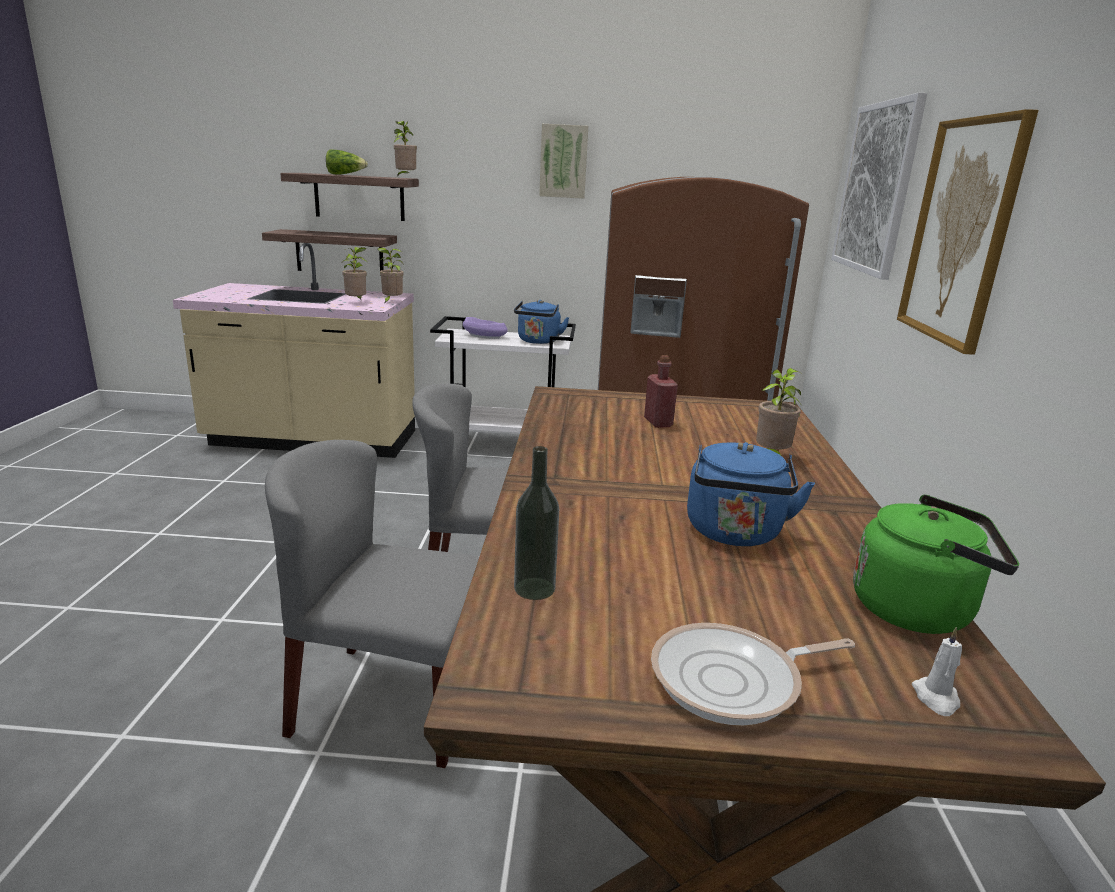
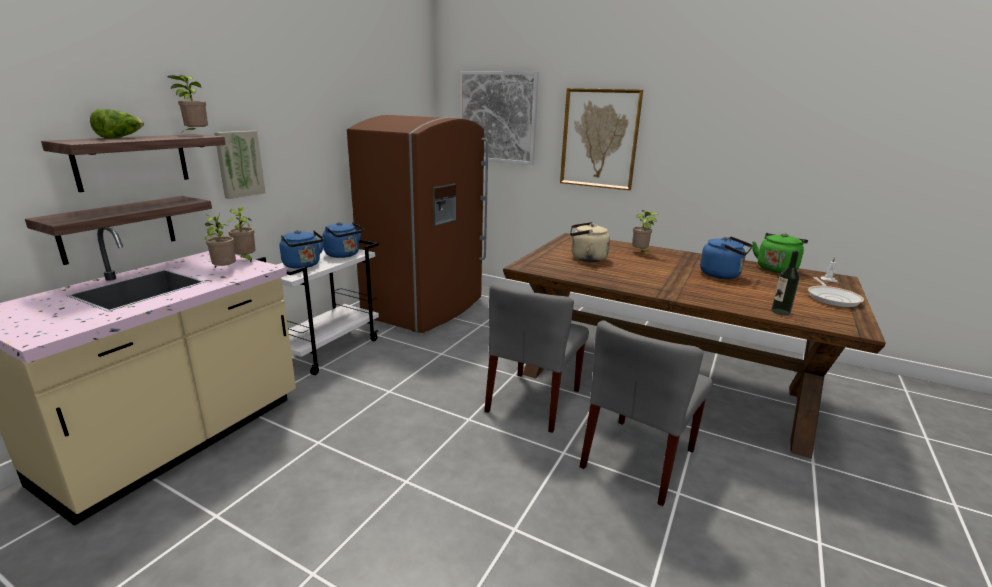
camera: 65 degrees left, 0 degrees up
(484, 336) = (303, 265): purple bowl -> blue kettle
(563, 161) = (309, 108): picture -> picture (239, 164)
(658, 422) = (586, 258): red bottle -> beige kettle

